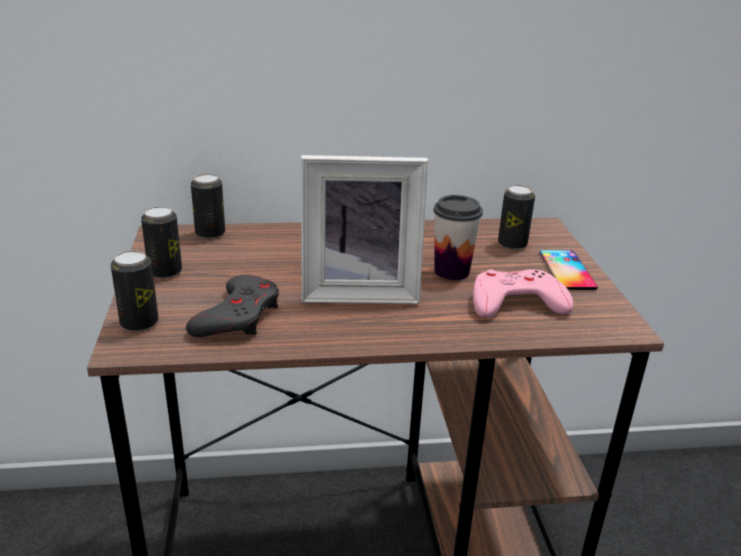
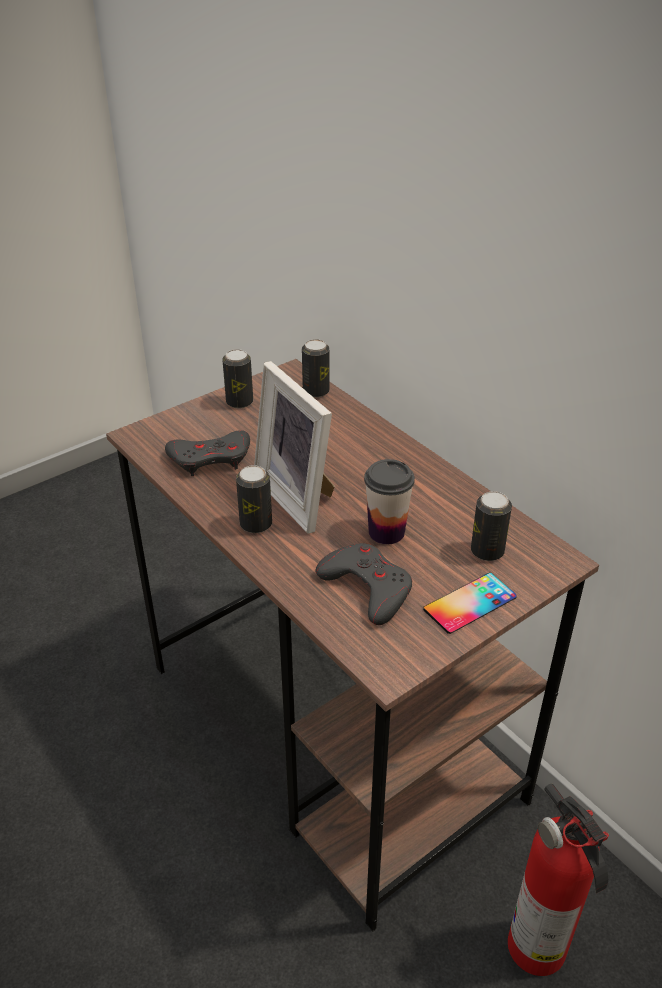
camera: 60 degrees right, 10 degrees up
(139, 323) = (167, 425): can -> can (256, 524)
(516, 303) = (367, 587): pink game controller -> grey game controller
(630, 534) = (539, 951): none -> fire extinguisher

